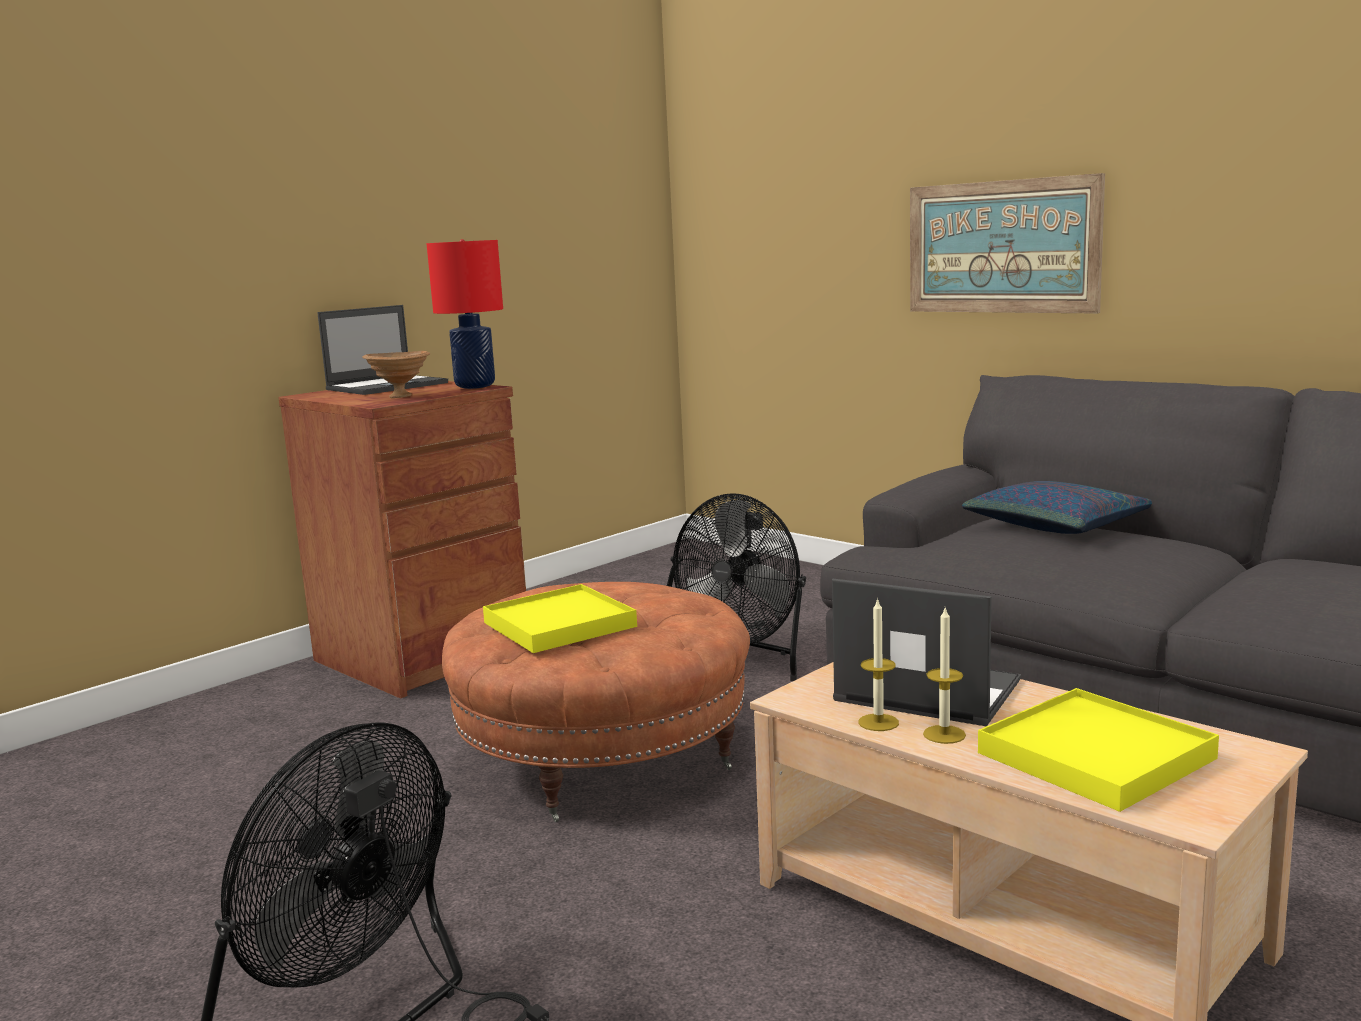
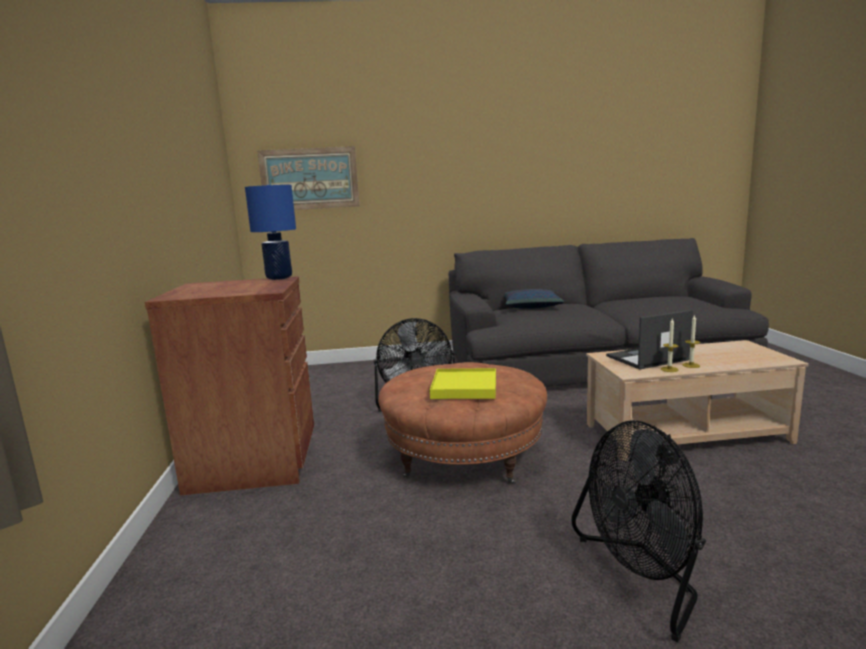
camera: 50 degrees left, 0 degrees up
(388, 386) = (203, 287): laptop -> none
(400, 396) = (257, 287): brown bowl -> none
(474, 387) = (279, 279): red table lamp -> blue table lamp
(1001, 247) = (443, 197): picture -> picture (309, 179)
(1096, 756) = (729, 356): yellow tray -> none

